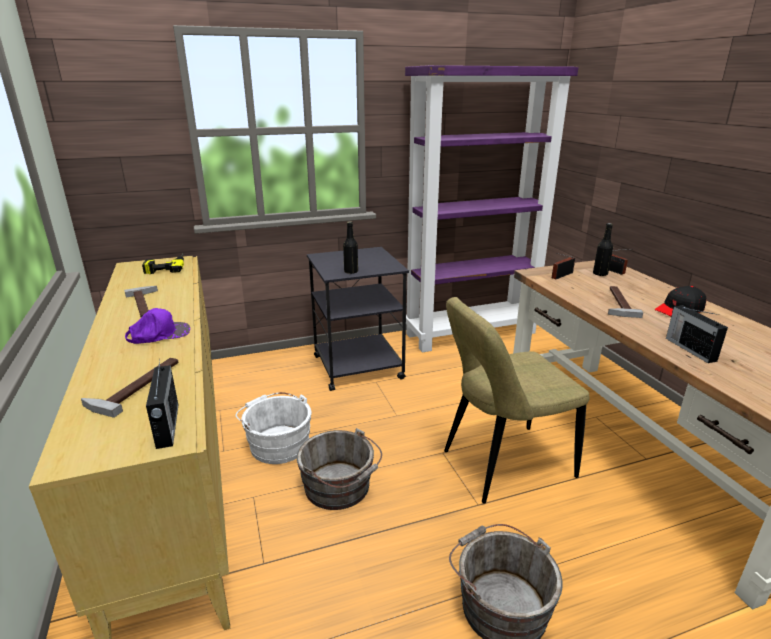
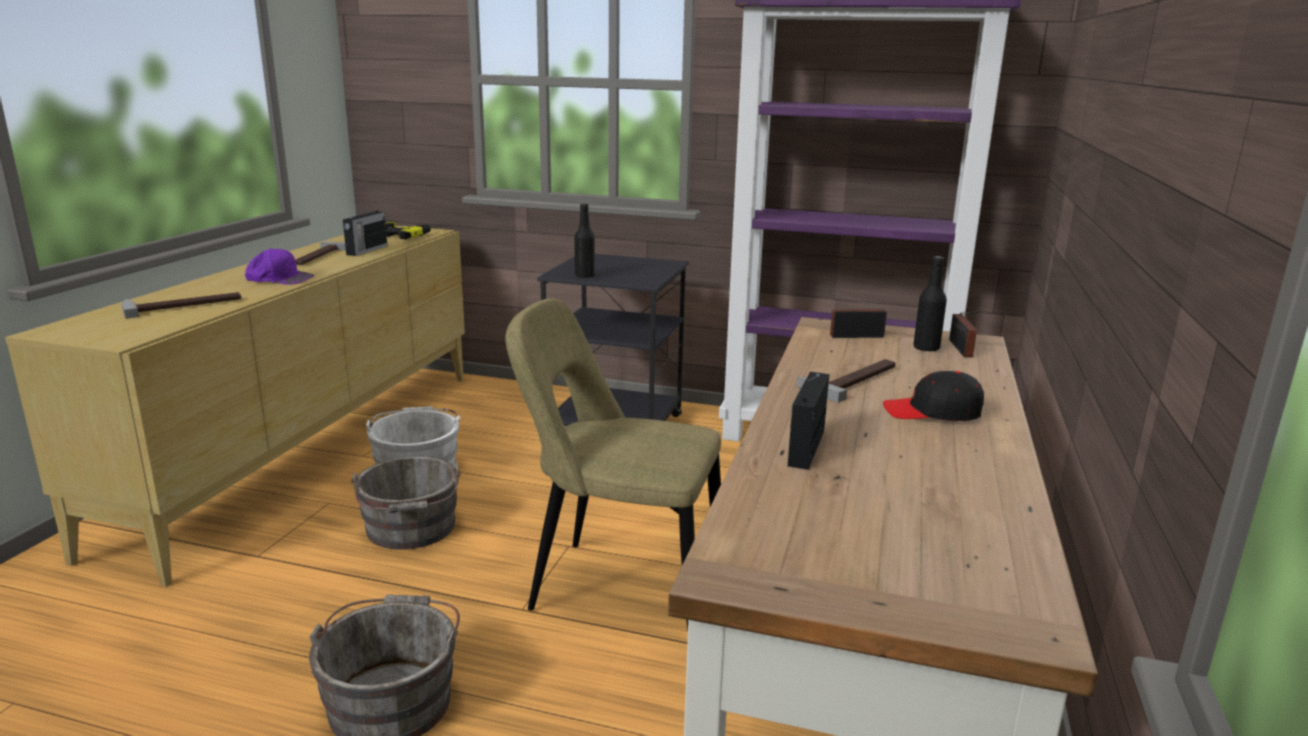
camera: 35 degrees right, 5 degrees down
(167, 426) = (140, 333): radio -> radio (366, 250)

